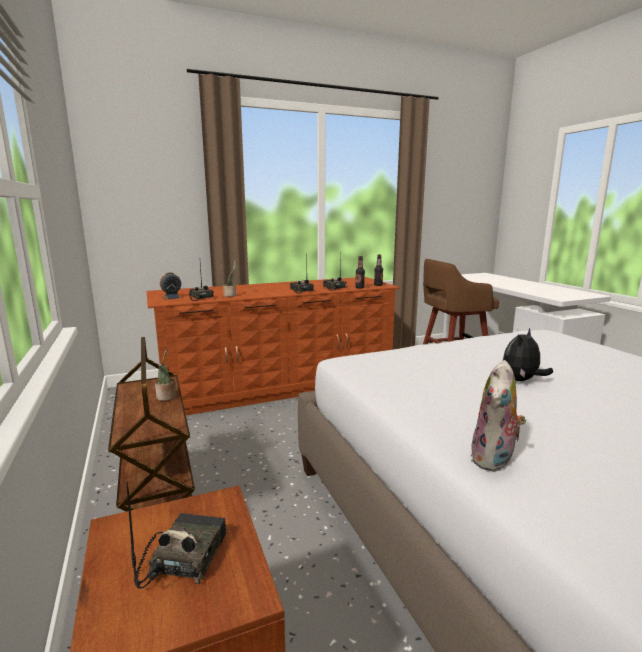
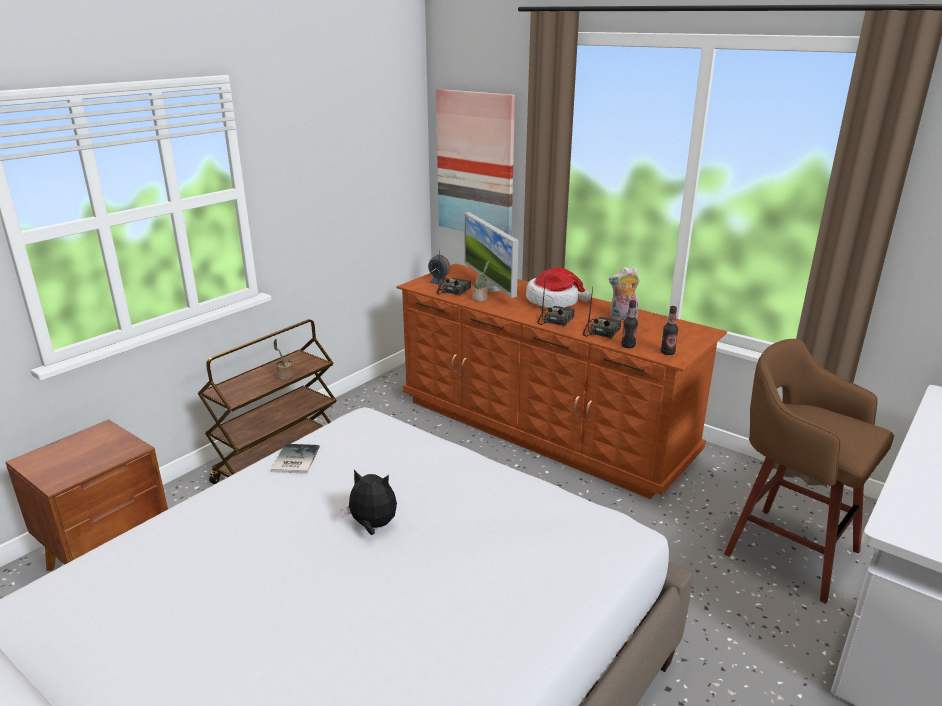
camera: 60 degrees right, 10 degrees up
(142, 203) = (476, 164): none -> picture
(182, 557) = (81, 455): radio -> none
(216, 291) = (490, 287): none -> monitor
(270, 286) = (554, 301): none -> hat
(400, 390) = (294, 460): none -> book
(494, 460) = (173, 525): plush toy -> plush toy (623, 318)

